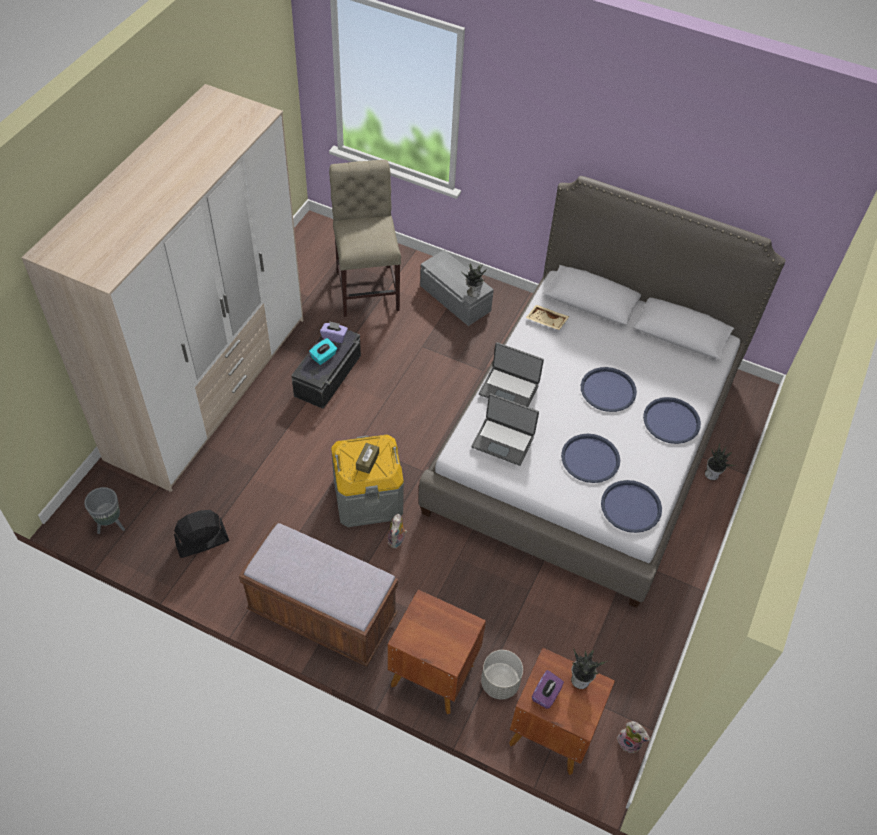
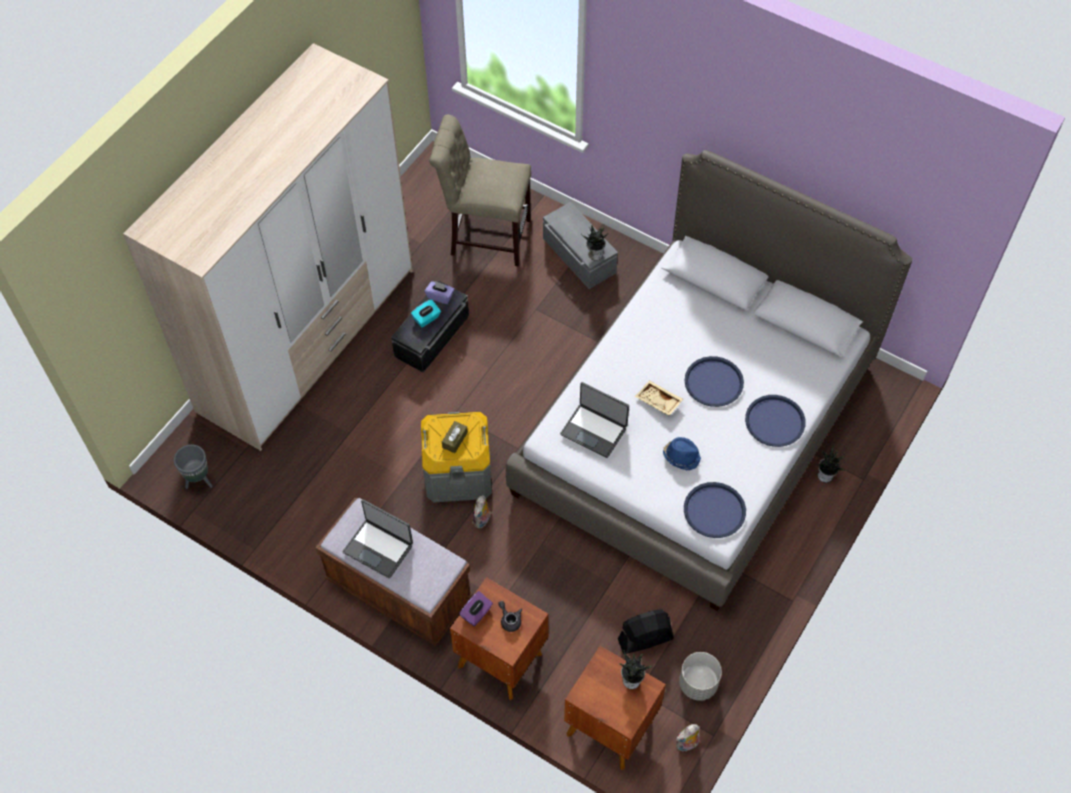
camera: 10 degrees right, 5 degrees up
(202, 543) = (287, 506): black fan -> black fan (645, 639)
(367, 286) = (485, 236): beige chair -> beige chair turned 75 degrees counterclockwise
(448, 630) = (509, 620): none -> grey teapot
(499, 683) = (566, 674): grey planter -> grey planter (698, 684)
(509, 389) = (609, 373): laptop -> laptop (379, 548)
(546, 321) = (661, 300): beige tray -> beige tray (658, 402)
(546, 694) = (596, 691): purple tissue box -> purple tissue box (476, 613)
(590, 459) = (681, 456): blue tray -> blue hat
(630, 742) = (687, 745): plush toy -> plush toy turned 105 degrees clockwise

